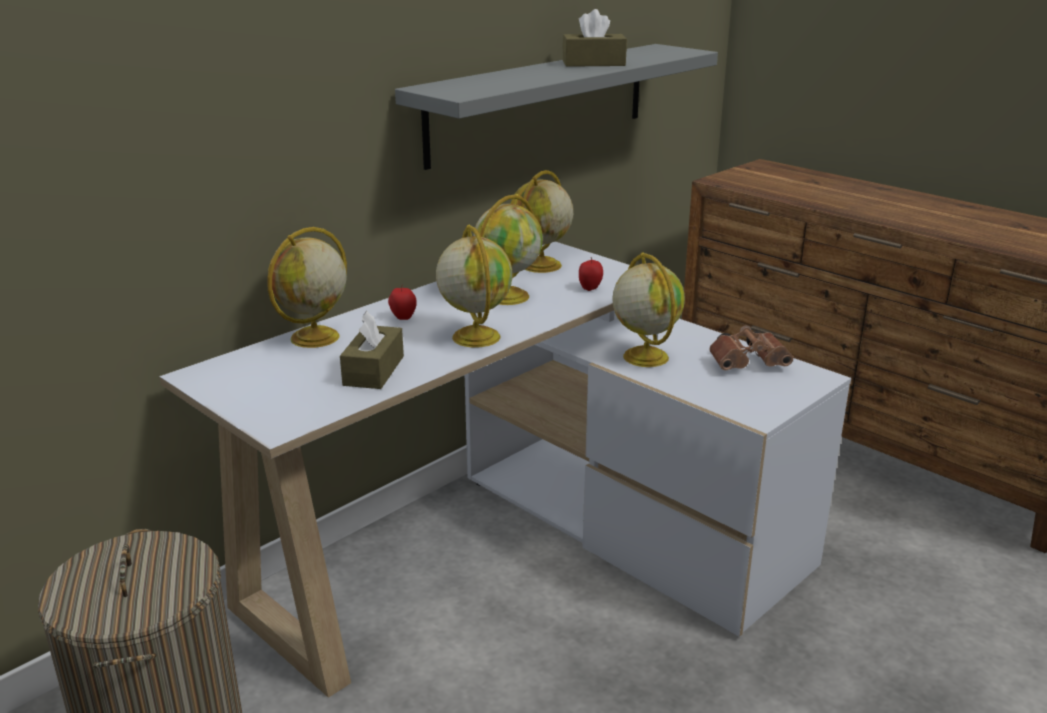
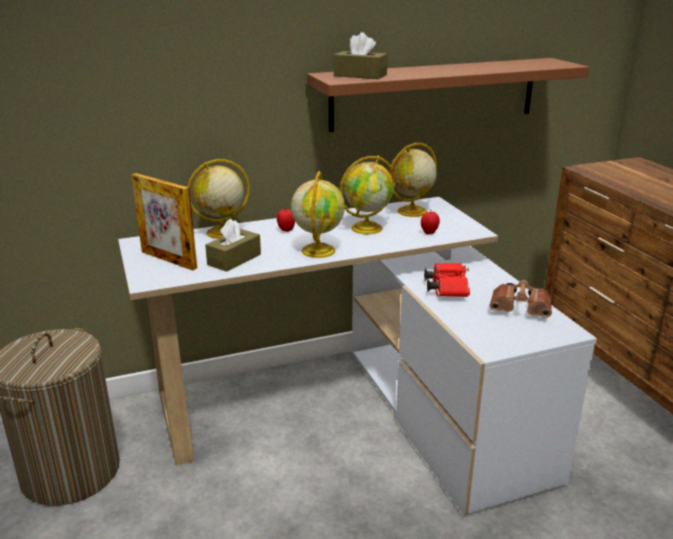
camera: 25 degrees right, 0 degrees up
(277, 390) = (168, 260): none -> picture frame
(540, 102) = (435, 94): grey shelf -> brown shelf
(593, 63) = (473, 67): brown tissue box -> brown tissue box (360, 75)
(644, 356) = (446, 289): globe -> red binoculars

